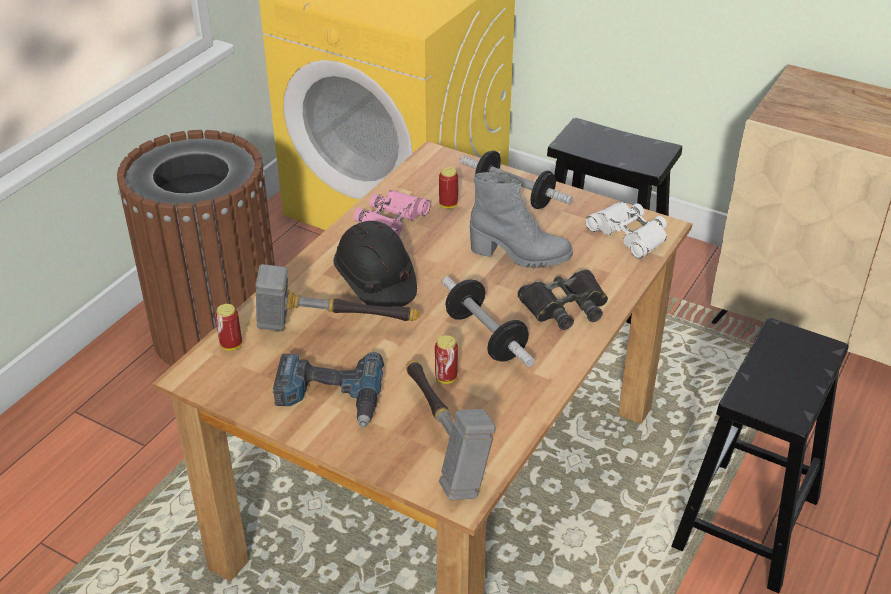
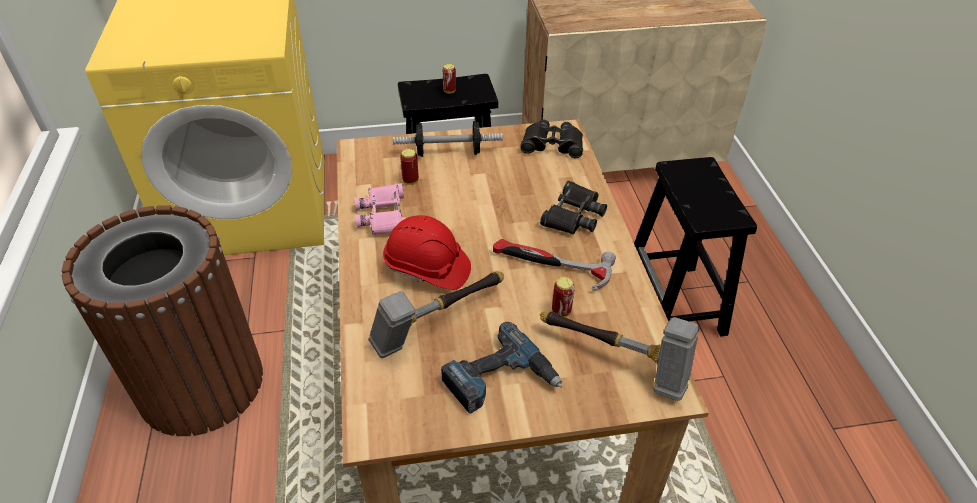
camera: 40 degrees left, 5 degrees up
(231, 345) = (373, 386): can -> can (449, 91)
(375, 283) = (427, 268): black hard hat -> red hard hat
(485, 337) = (550, 265): dumbbell -> hammer
(520, 255) = (503, 194): grey boot -> none
(628, 235) = (552, 145): white binoculars -> black binoculars

